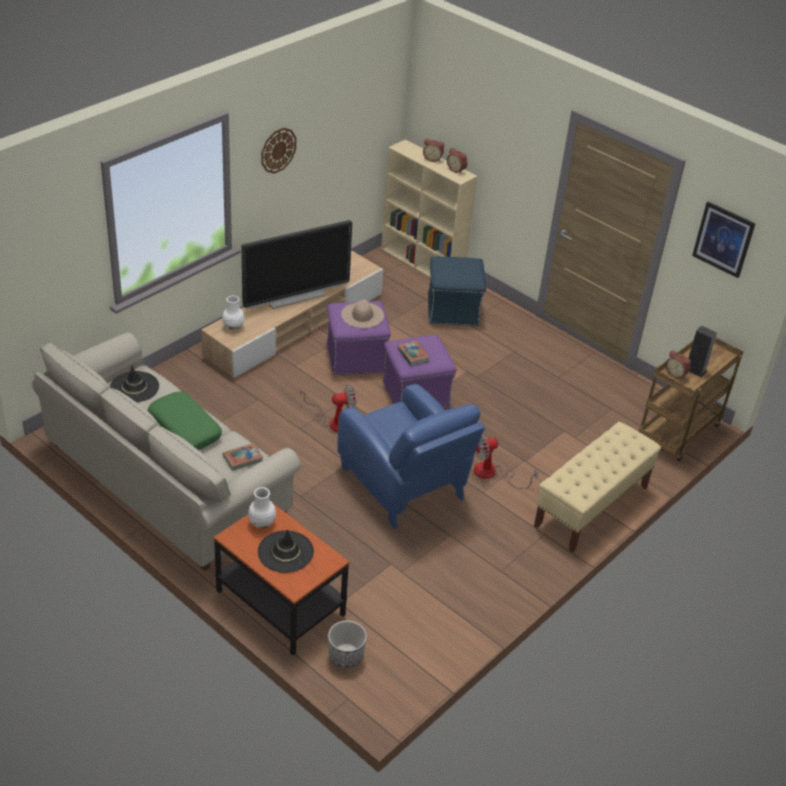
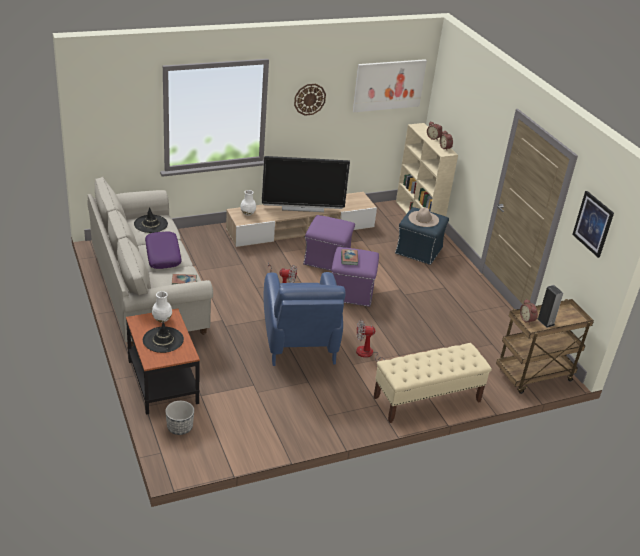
camera: 25 degrees right, 5 degrees down
(185, 428) = (163, 255): green pillow -> purple pillow
(362, 315) = (333, 226): beige hat -> beige hat (423, 219)
(363, 103) = (388, 85): none -> picture

